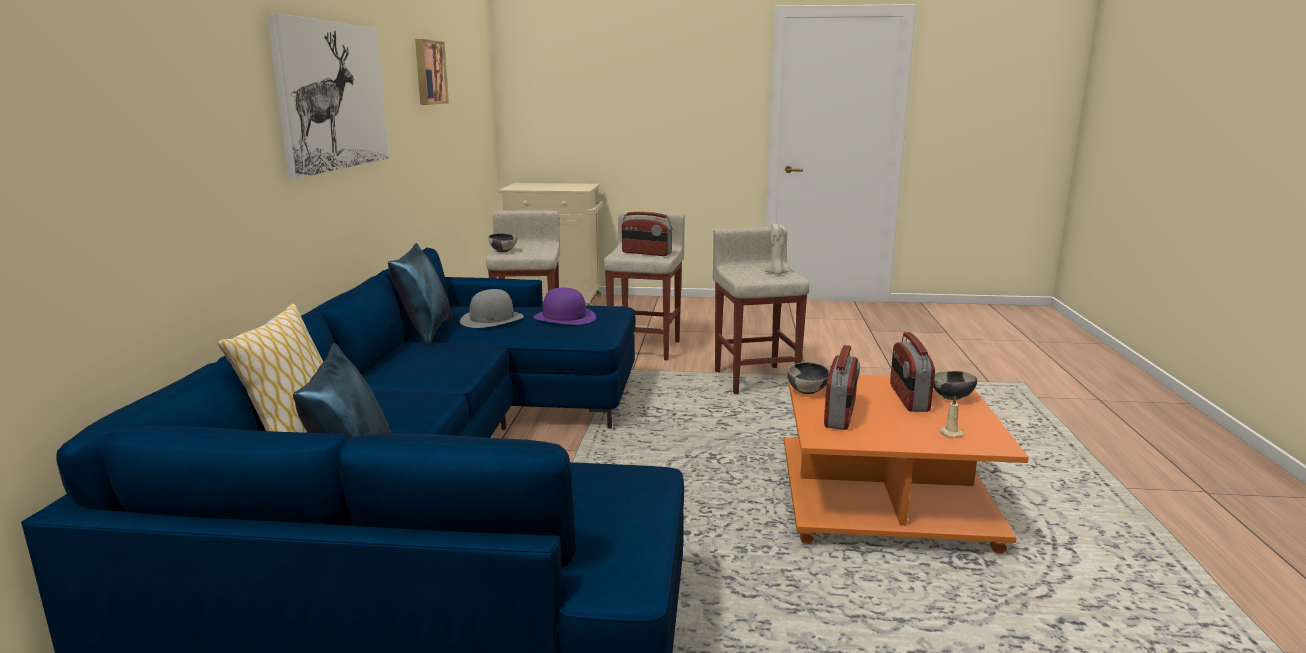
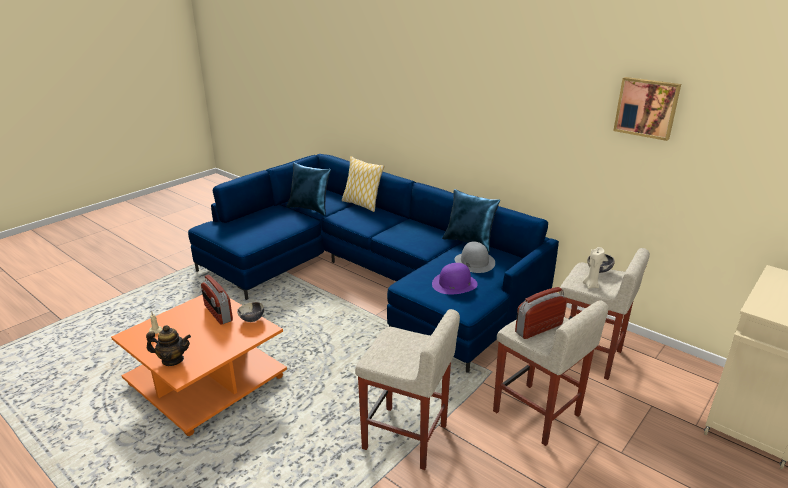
camera: 125 degrees right, 10 degrees up
(333, 96) = (488, 98): picture -> none
(776, 273) = (394, 359): beige candle -> beige candle (591, 285)
(908, 398) = (196, 345): radio -> none
(951, 398) = (172, 360): bowl -> teapot

